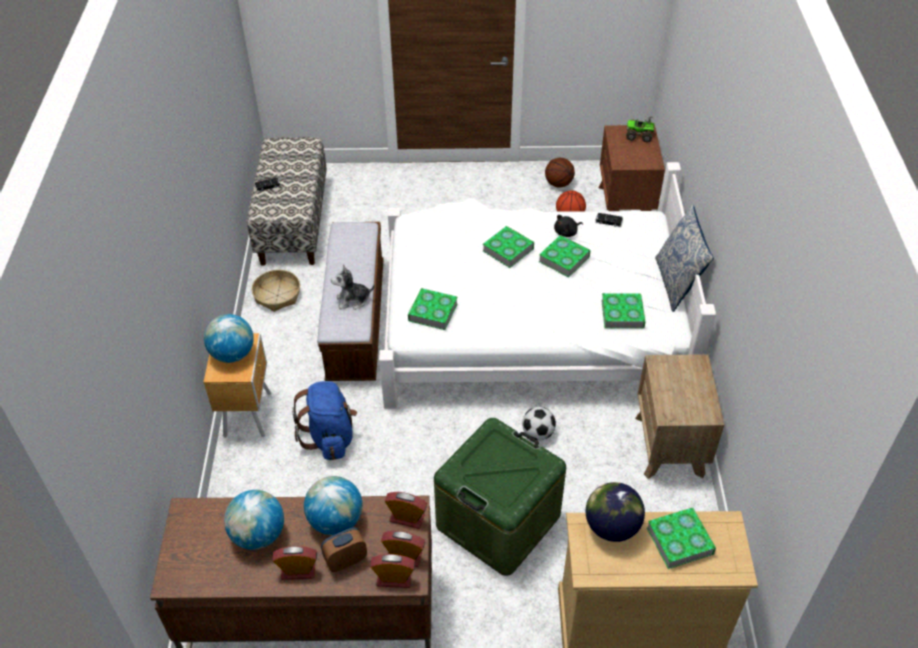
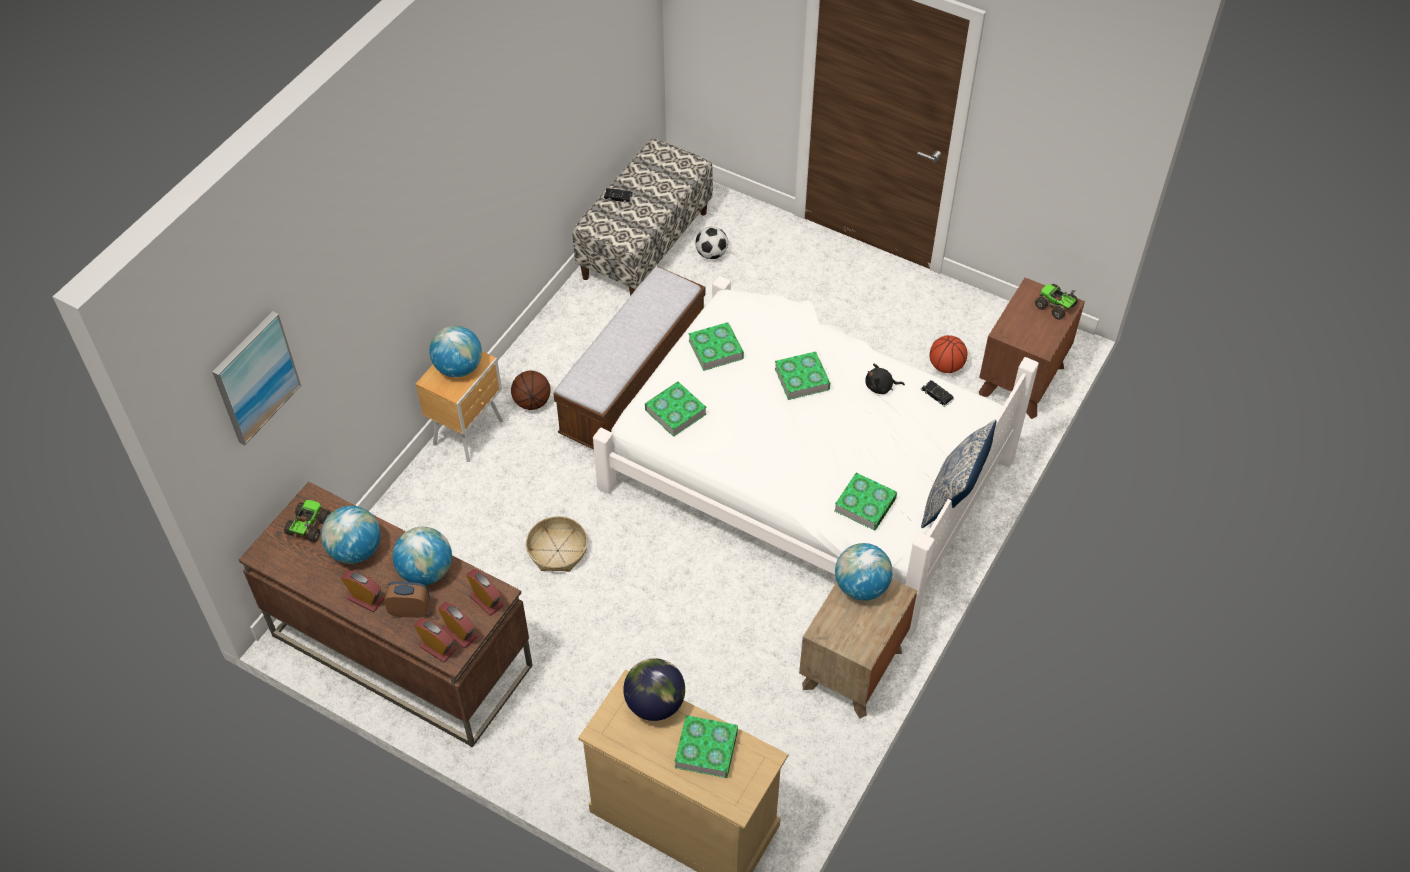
camera: 30 degrees right, 5 degrees up
(115, 401) = (255, 377): none -> picture
(199, 536) = (308, 527): none -> toy truck
(277, 295) = (576, 319): basket -> basket (557, 550)
(330, 437) = (528, 492): blue backpack -> none
(353, 300) = (615, 362): plush toy -> none
(498, 520) = (625, 654): green storage box -> none
(537, 433) = (728, 588): football -> football (711, 254)
(558, 183) = (964, 320): basketball -> basketball (532, 402)
(564, 259) = (852, 416): book -> book (716, 350)
(669, 370) = (861, 587): none -> globe

